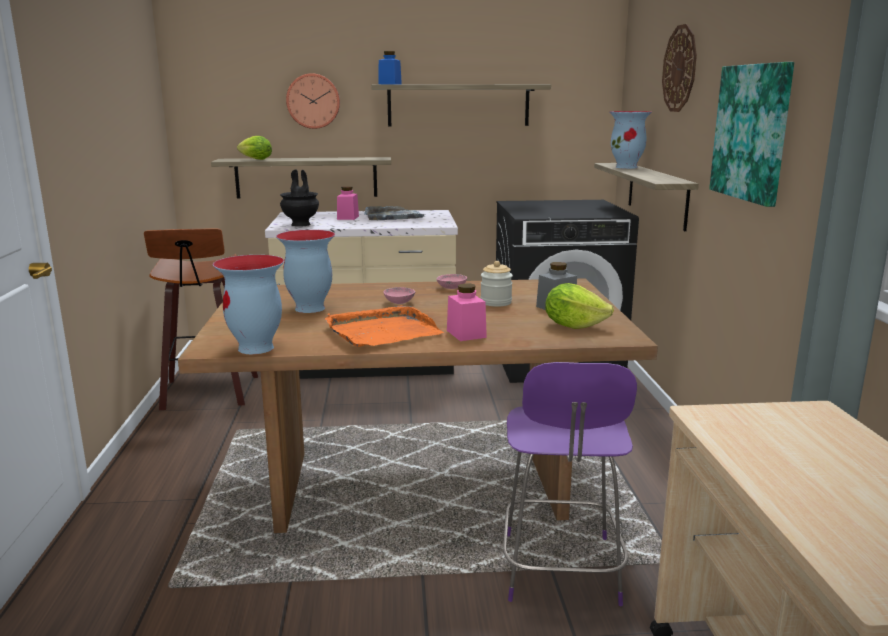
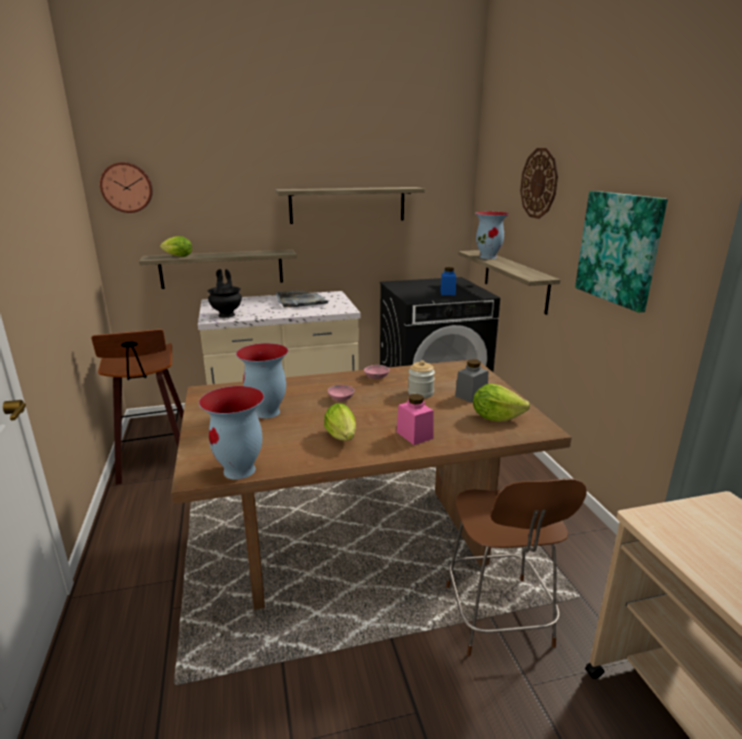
camera: 10 degrees left, 5 degrees up
(313, 101) = (225, 203): wall clock -> wall clock (127, 187)
(348, 217) = (263, 304): pink jar -> none
(382, 331) = (342, 438): orange tray -> lettuce
(390, 84) = (292, 189): blue jar -> blue jar (447, 293)
(560, 572) = (498, 619): purple chair -> brown chair

